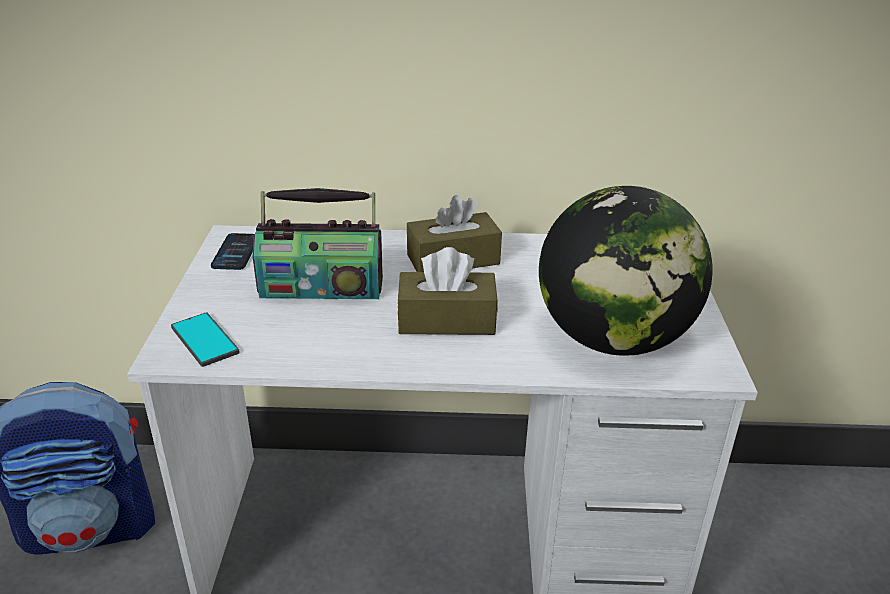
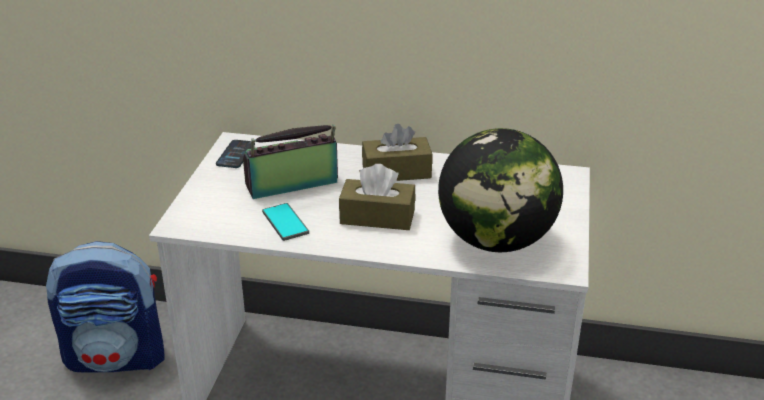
camera: 10 degrees right, 0 degrees up
(205, 340) = (203, 217): phone -> phone (285, 222)
(321, 287) = (292, 185): radio -> radio turned 150 degrees clockwise

